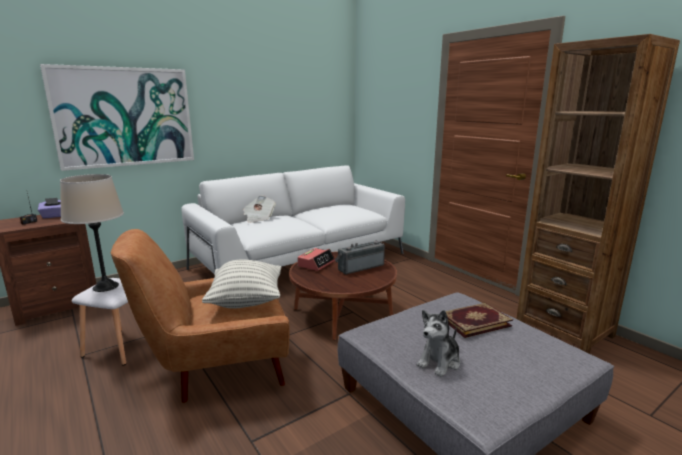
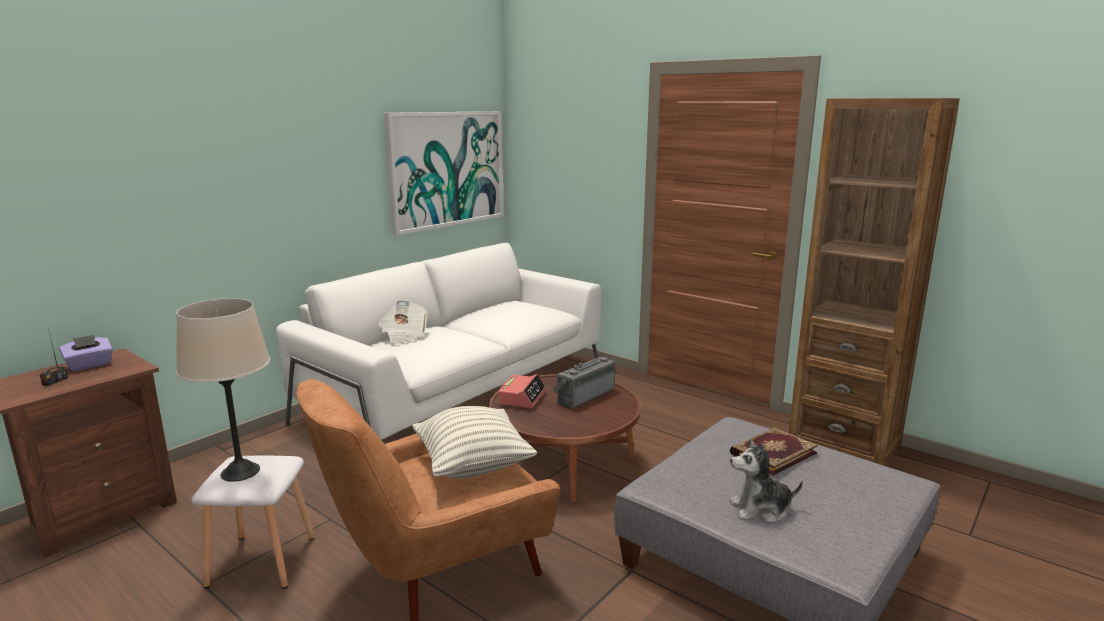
camera: 15 degrees left, 0 degrees up
(125, 117) = (186, 192): picture -> picture (447, 169)
(439, 362) = (760, 509): plush toy -> plush toy turned 60 degrees clockwise

